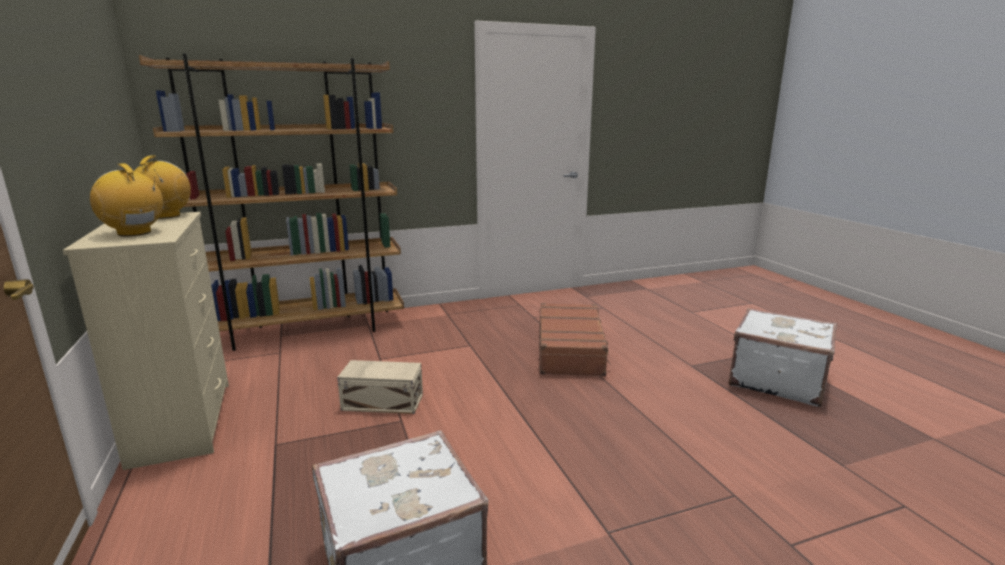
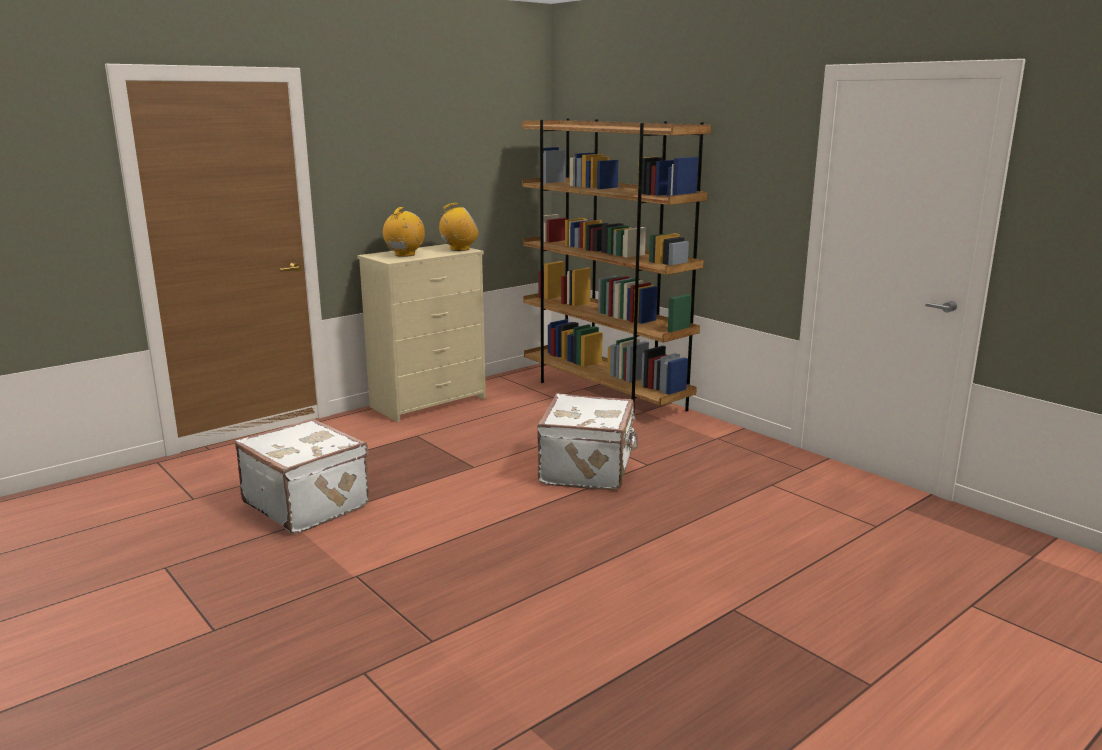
camera: 70 degrees right, 0 degrees up
(382, 401) = (499, 453): beige storage box -> none
(571, 350) = (694, 520): brown suitcase -> none
(776, 380) = (752, 688): white suitcase -> white suitcase (588, 469)

